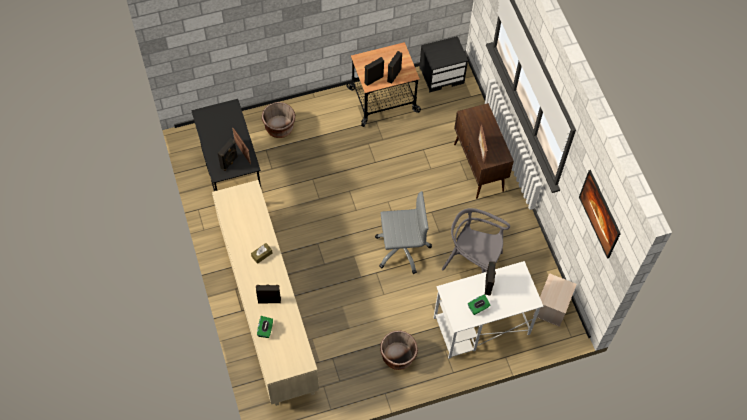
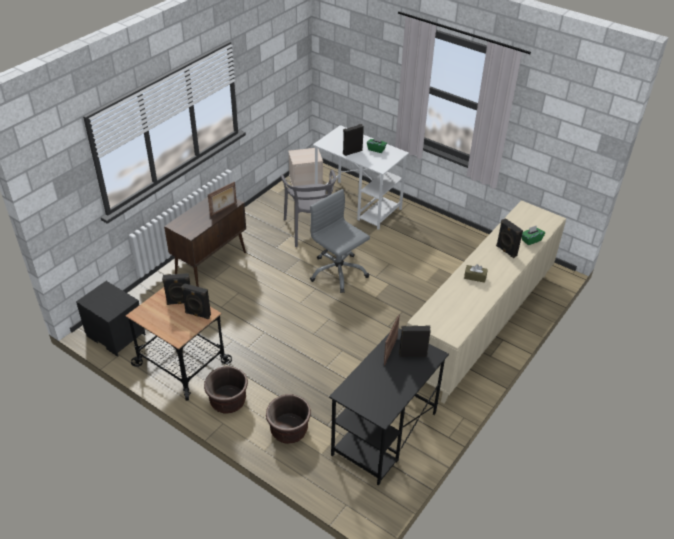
camera: 125 degrees left, 20 degrees down
(397, 356) = (430, 233): brown planter -> brown planter (228, 401)
(597, 220) = (280, 54): picture -> none

